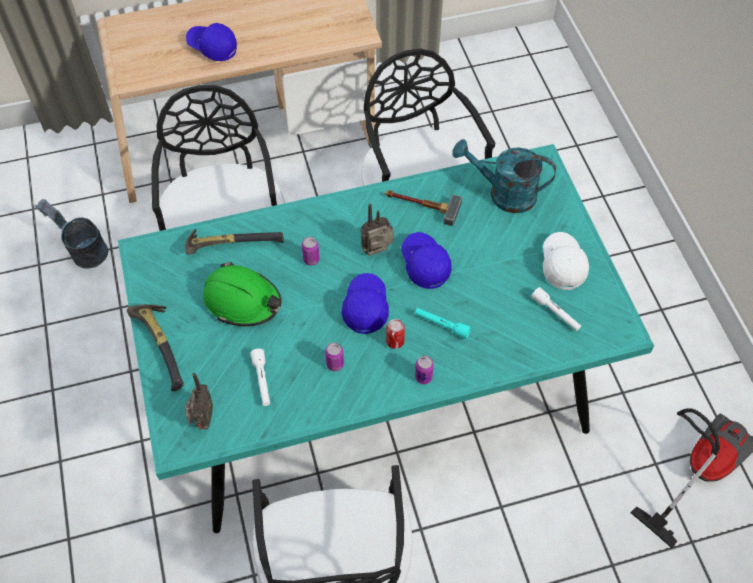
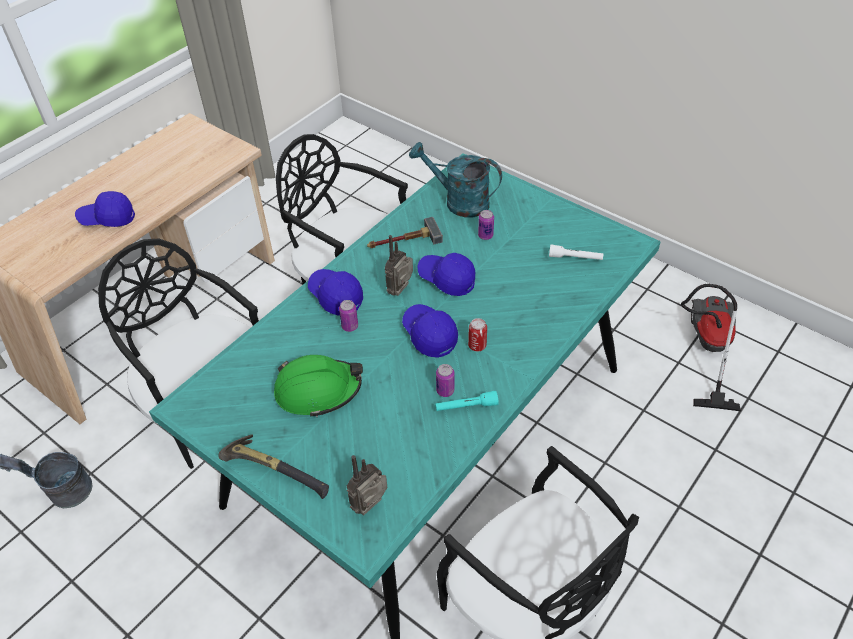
camera: 35 degrees left, 10 degrees down
(202, 420) = (371, 506): radio -> radio turned 105 degrees counterclockwise
(232, 243) = (266, 353): hammer -> none
(262, 380) = (395, 441): white flashlight -> none
(323, 225) = (335, 296): none -> blue cap
(423, 377) = (524, 357): can -> can (485, 236)
(441, 325) = (501, 313): turquoise flashlight -> turquoise flashlight (466, 406)
(503, 194) = (459, 201): turquoise watering can -> turquoise watering can turned 45 degrees clockwise
(562, 265) = (548, 225): white cap -> none

